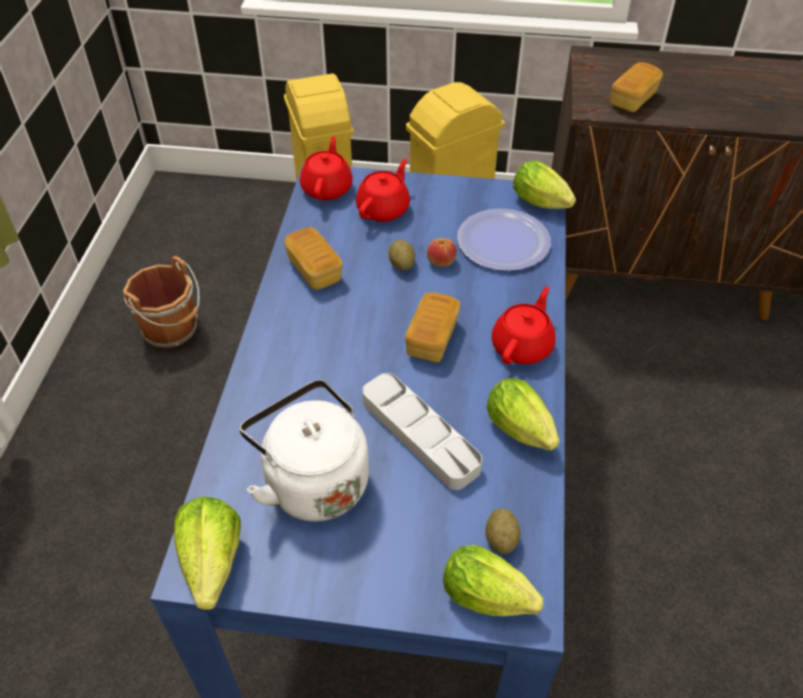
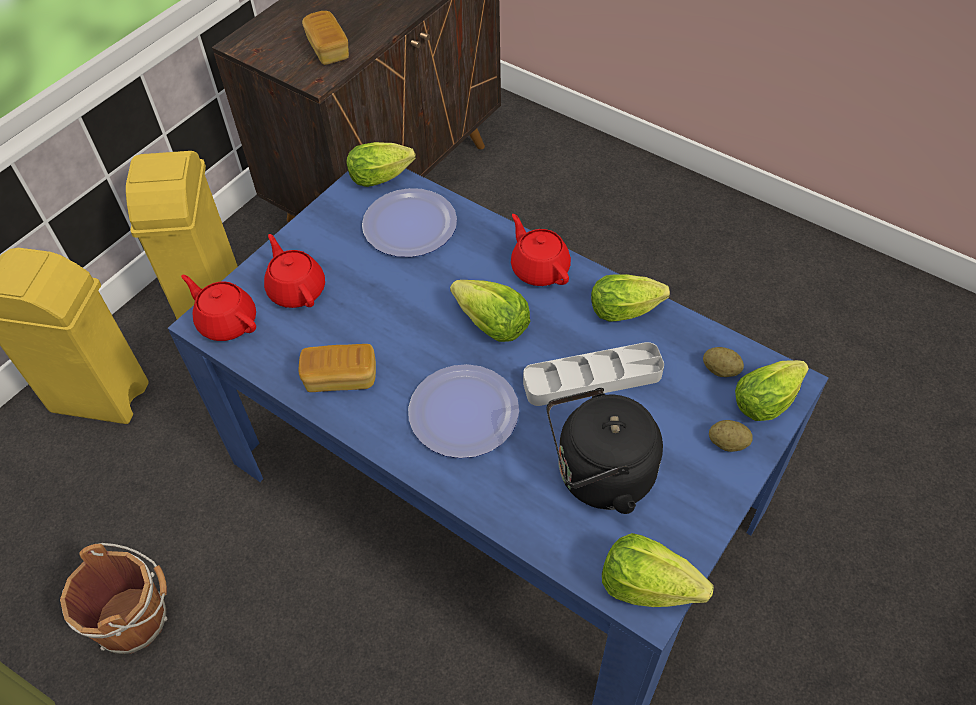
camera: 60 degrees left, 5 degrees up
(312, 480) = (599, 476): white kettle -> black kettle
(327, 358) = (463, 412): none -> plate
(401, 264) = (384, 308): potato -> potato (727, 443)
(432, 338) = (491, 325): bread -> lettuce
(441, 261) = (402, 278): apple -> none

